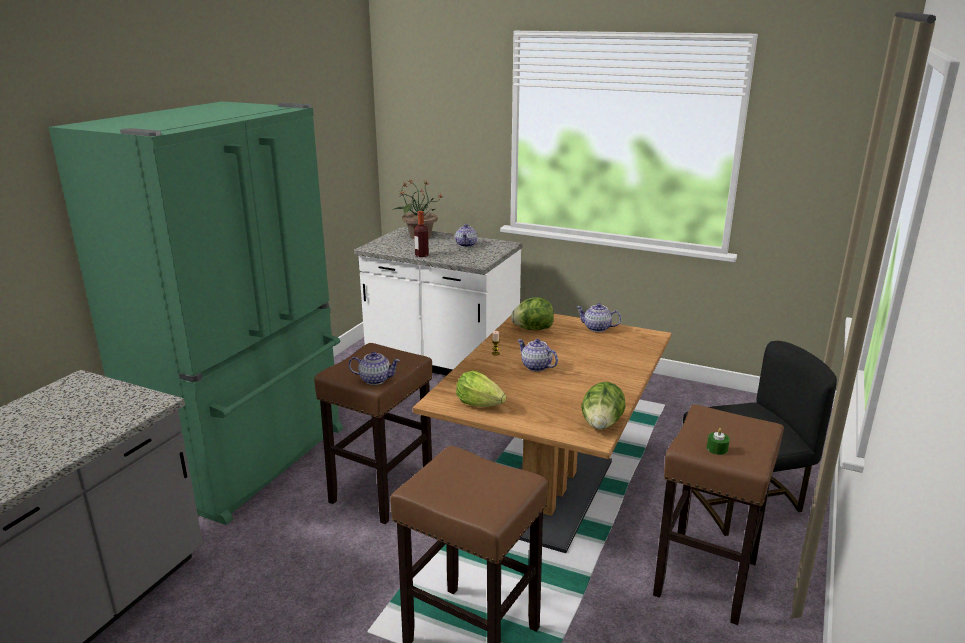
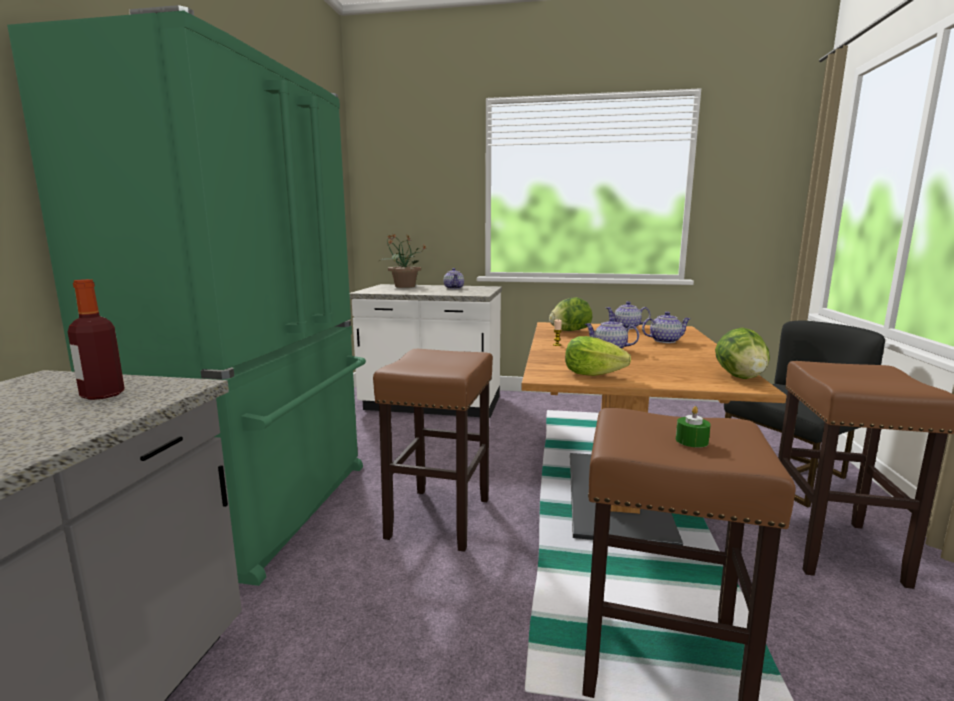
camera: 15 degrees left, 10 degrees down
(375, 379) = (451, 369): teapot -> teapot (664, 341)
(421, 255) = (419, 293): bottle -> bottle (102, 395)
(717, 449) = (875, 383): green candle -> green candle (691, 441)

